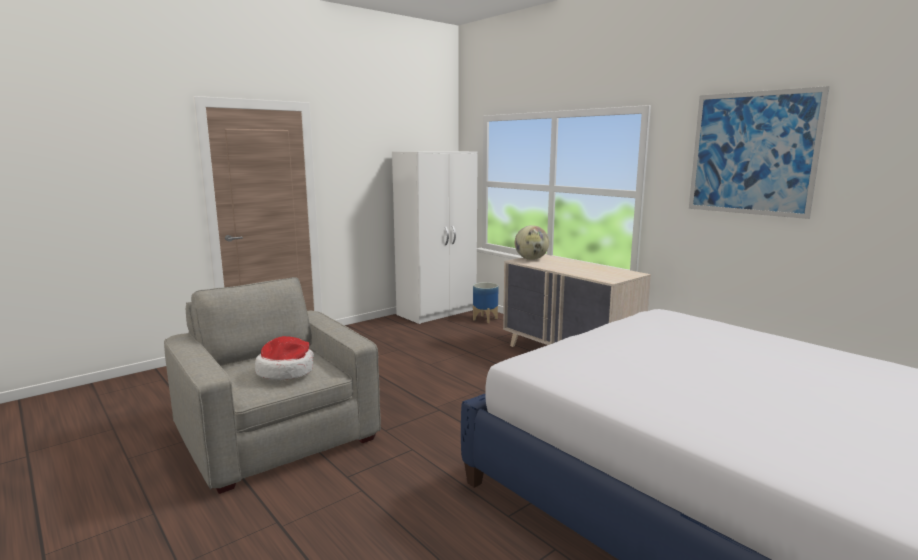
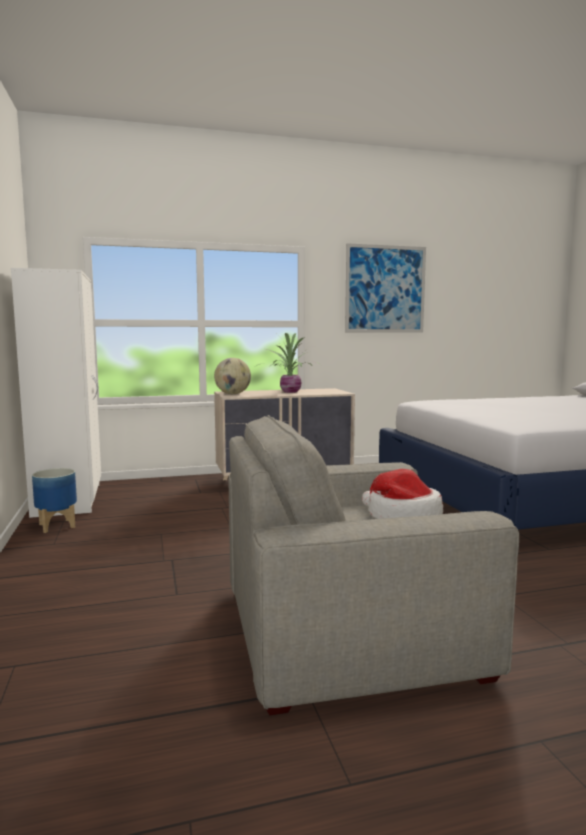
camera: 65 degrees left, 5 degrees down
(485, 319) = (138, 486): planter -> planter (57, 526)
(579, 267) = (289, 392): none -> potted plant

